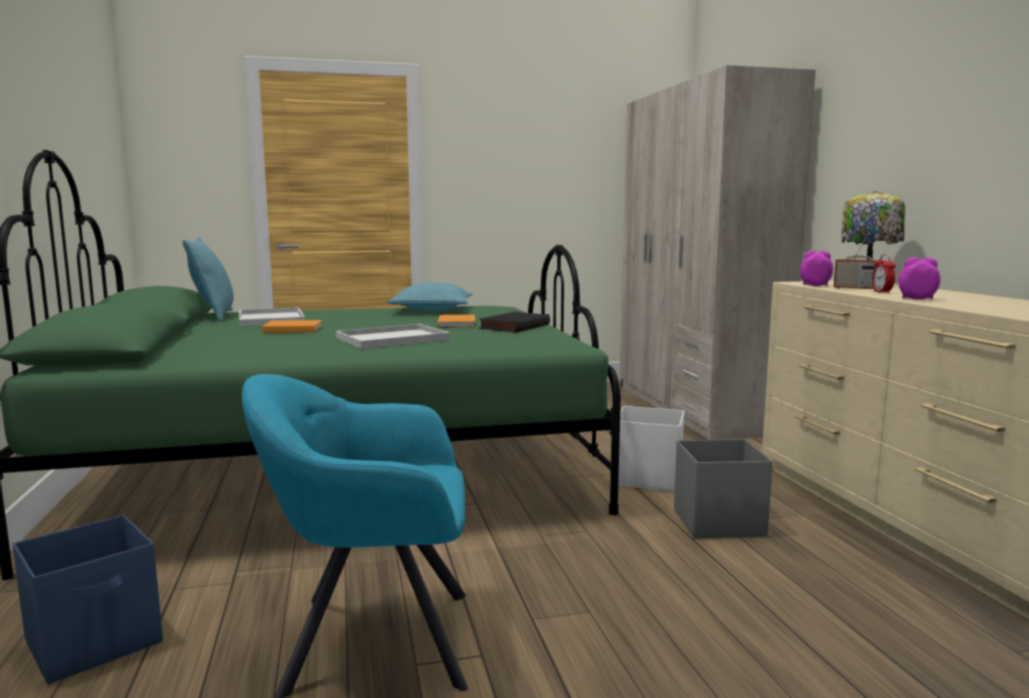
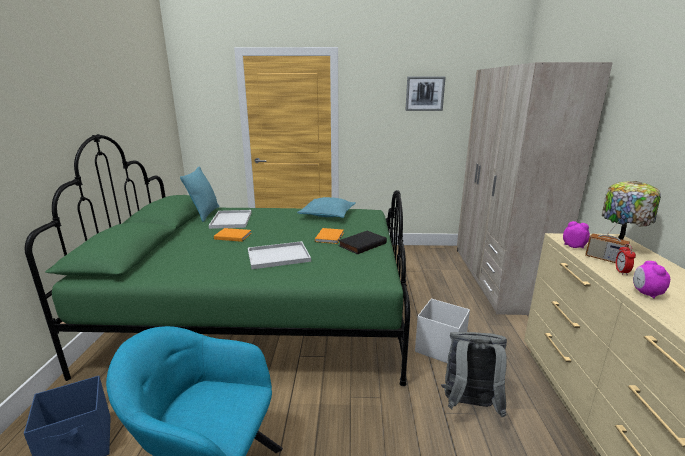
camera: 15 degrees right, 10 degrees up
(553, 139) = (424, 93): none -> picture
(717, 523) = (469, 405): grey storage box -> grey backpack
(917, 299) = (645, 293): alarm clock -> alarm clock turned 120 degrees counterclockwise

